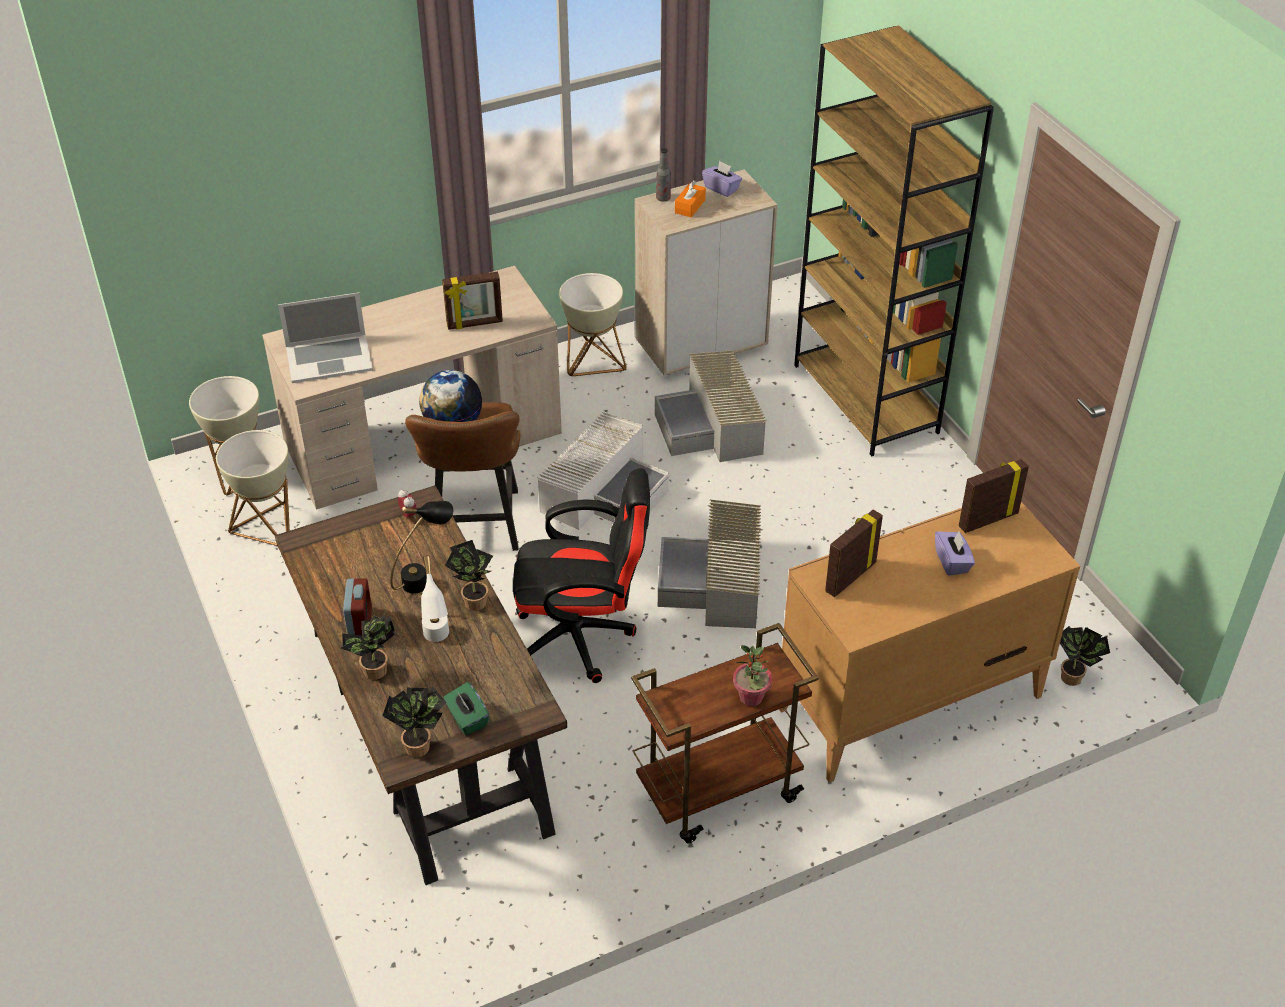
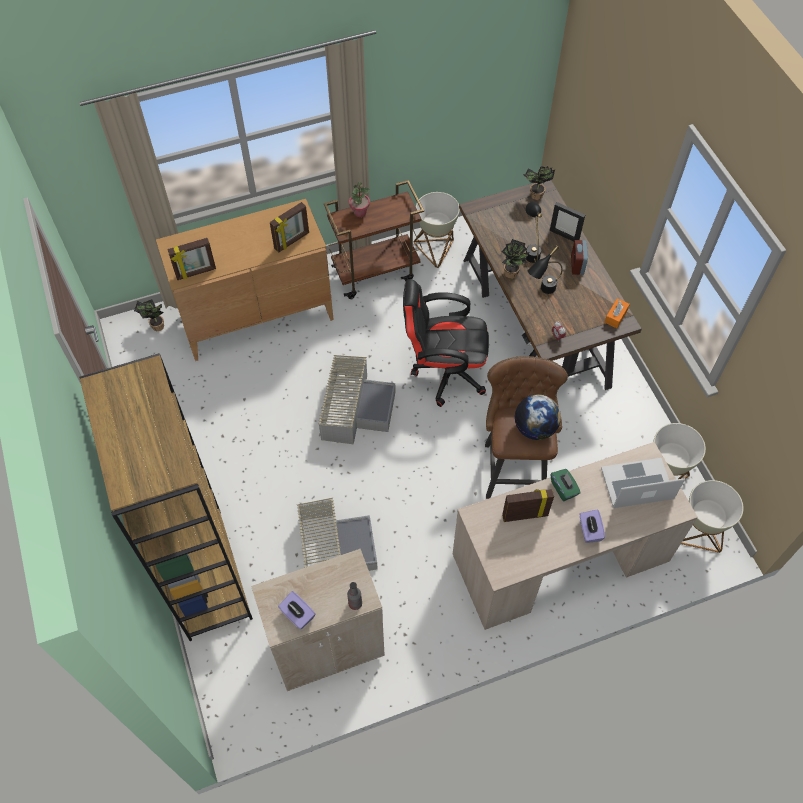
camera: 175 degrees left, 15 degrees up
(374, 674) = (564, 235): potted plant -> picture frame
(437, 641) = (531, 251): white table lamp -> black table lamp
(467, 719) = (511, 207): green tissue box -> green tissue box (563, 489)
(592, 363) = (423, 637): planter -> planter (435, 249)
(605, 491) = (422, 492): white storage box -> none
(690, 206) = (332, 588): orange tissue box -> orange tissue box (616, 316)
(952, 562) = (229, 246): purple tissue box -> purple tissue box (589, 531)

